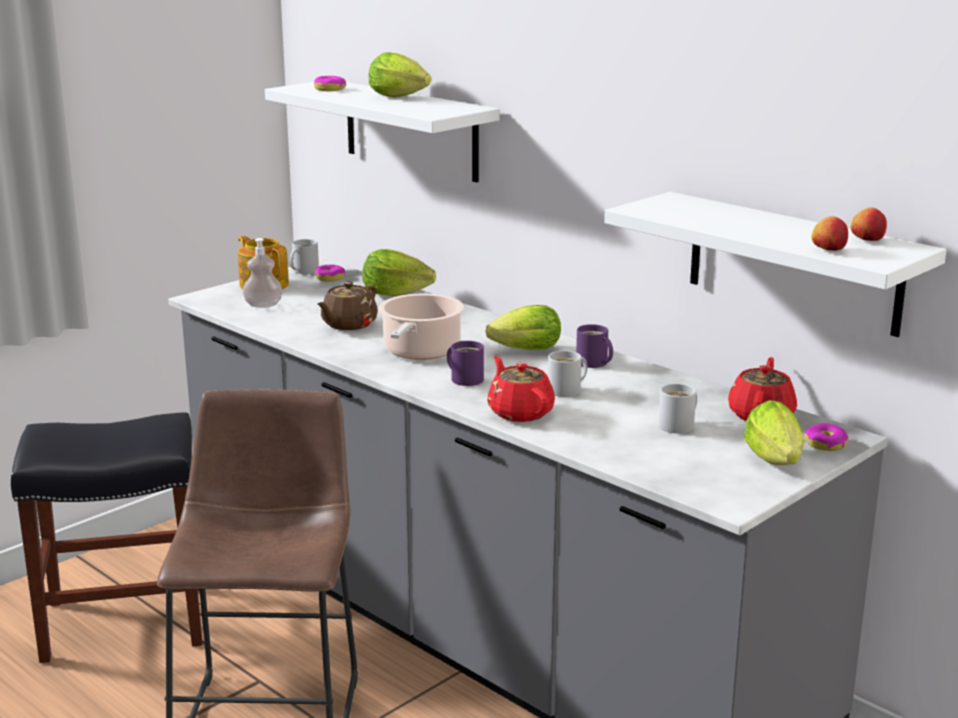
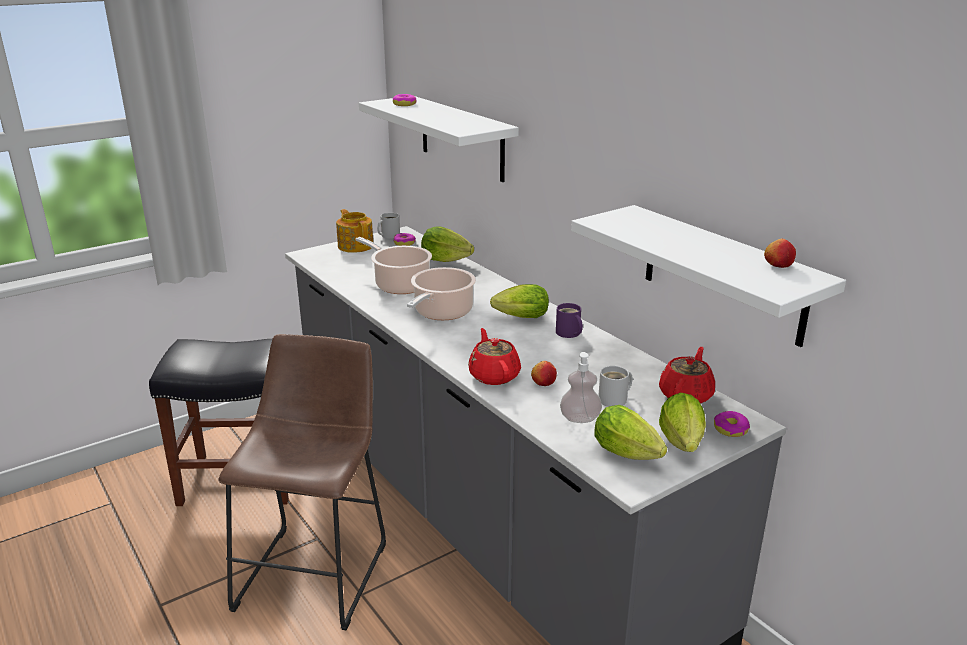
camera: 10 degrees right, 5 degrees up
(263, 305) = (347, 263): soap dispenser -> soap dispenser (580, 418)
(348, 325) = (399, 285): brown teapot -> cooking pot
(401, 97) = (451, 114): lettuce -> lettuce (630, 455)
(465, 378) = (465, 340): purple mug -> none
(567, 390) = (539, 357): white mug -> none
(828, 250) = (739, 274): apple -> apple (543, 383)

